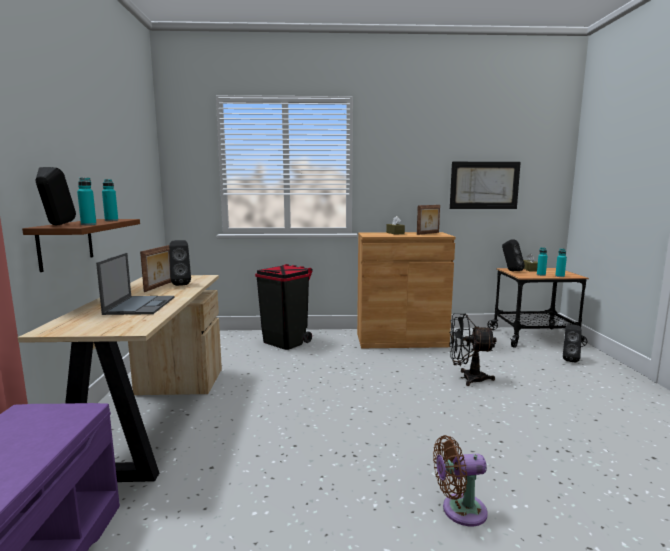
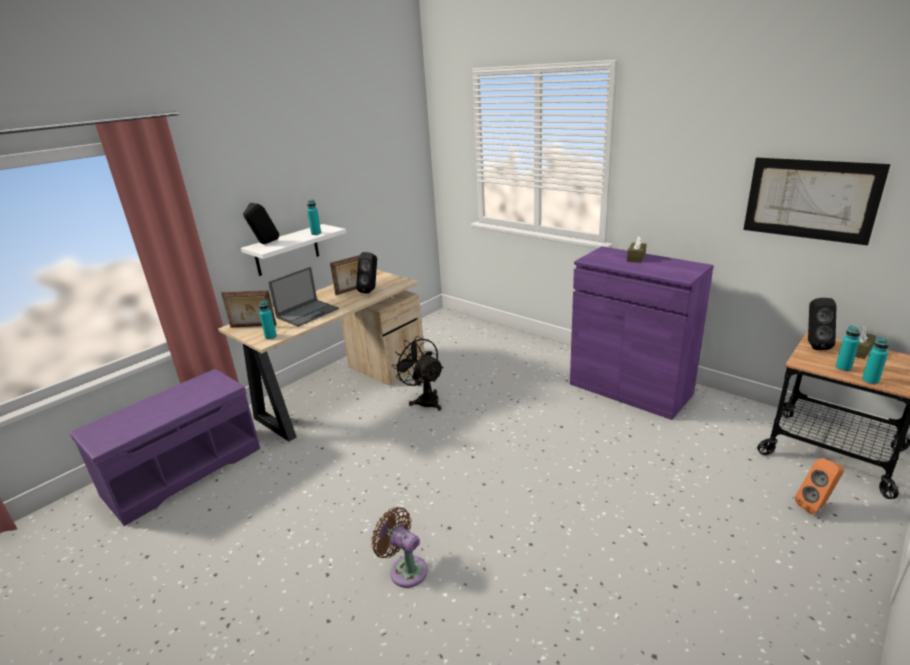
camera: 45 degrees right, 15 degrees up
(66, 243) = (287, 250): brown shelf -> white shelf
(88, 224) = (281, 245): turquoise bottle -> turquoise bottle (271, 337)
(285, 341) = (512, 350): black trash can -> none
(401, 340) = (630, 389): brown cabinet -> purple cabinet
(428, 233) = (677, 267): picture frame -> picture frame (253, 326)
(467, 378) = (619, 467): black fan -> black fan (424, 400)
(569, 359) = (815, 506): black speaker -> orange speaker

